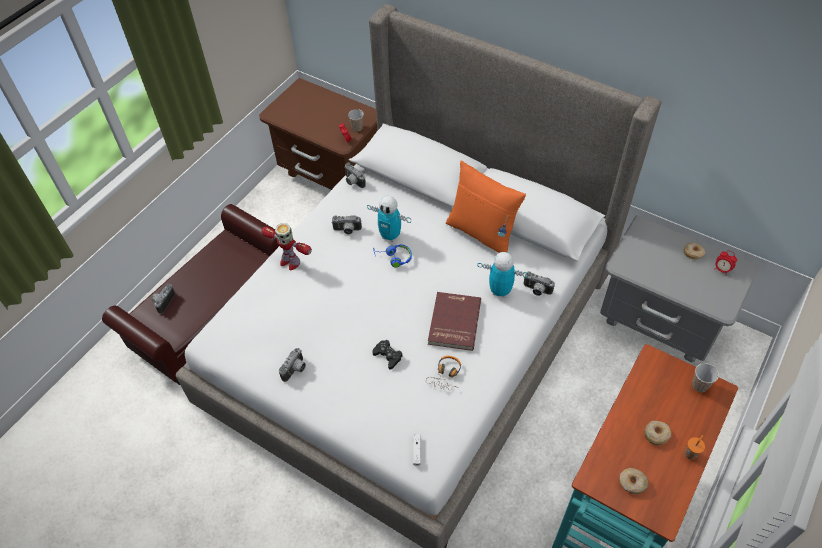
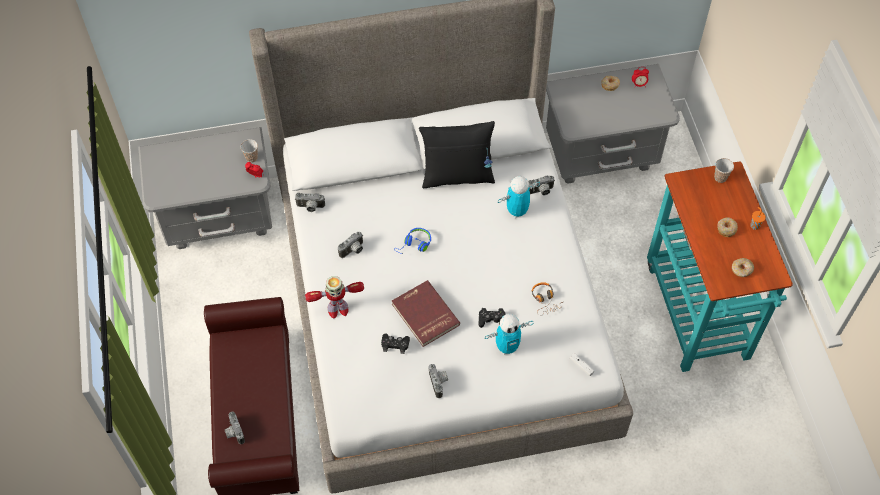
camera: 45 degrees left, 5 degrees up
(297, 316) = (395, 344): none -> black game controller
(330, 176) = (220, 222): brown nightstand -> grey nightstand
(390, 236) = (392, 229): toy robot -> toy robot (507, 347)
(453, 322) = (509, 259): red book -> red book (424, 315)
(481, 233) = (457, 177): orange pillow -> black pillow

